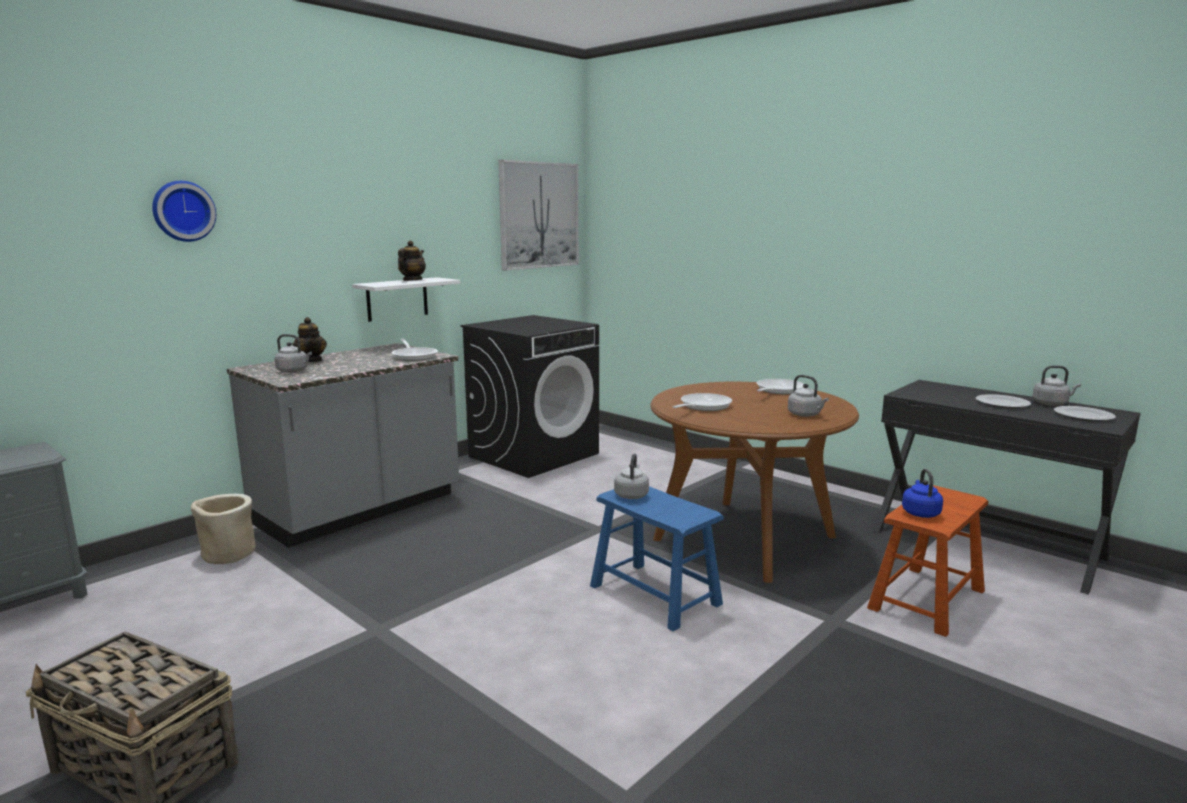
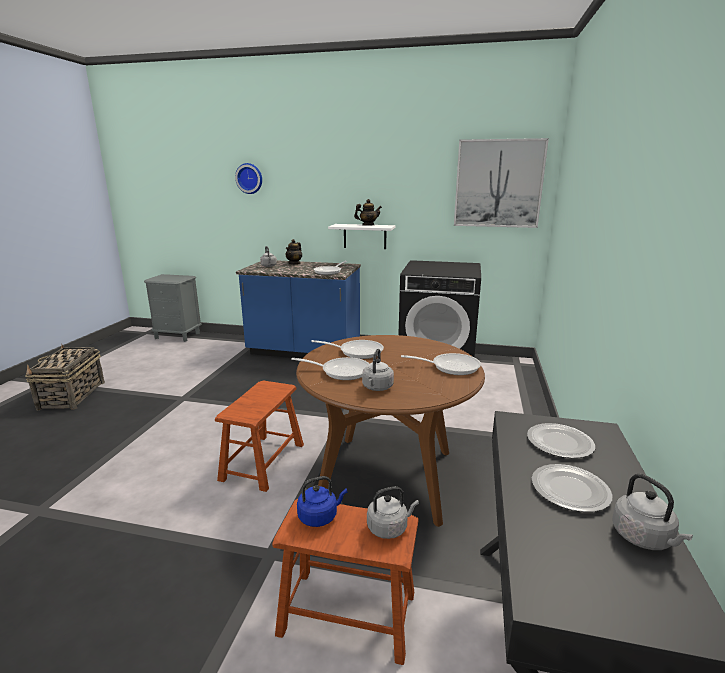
camera: 60 degrees right, 5 degrees up
(227, 554) = (234, 347): beige planter -> none
(359, 509) = (304, 351): grey counter -> blue counter
(631, 495) = (267, 389): grey kettle -> grey kettle (389, 528)
(655, 595) = (263, 461): blue stool -> brown stool
(752, 418) = (341, 371): none -> frying pan
(1084, 416) = (598, 574): plate -> plate (559, 443)

